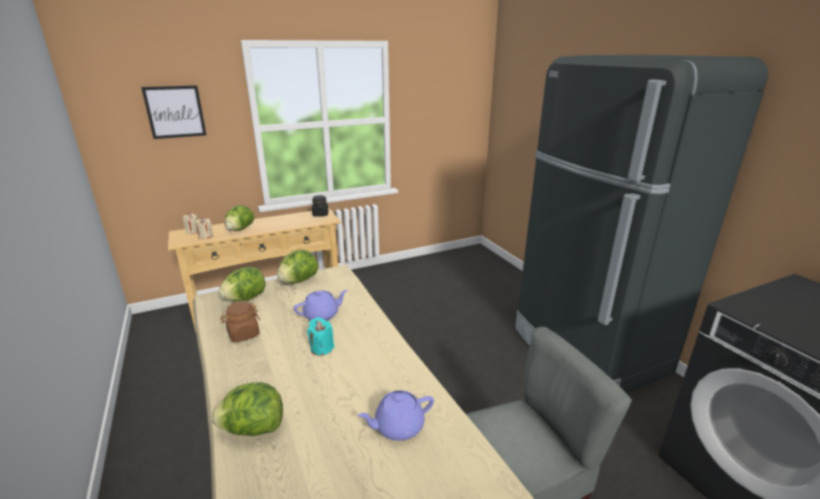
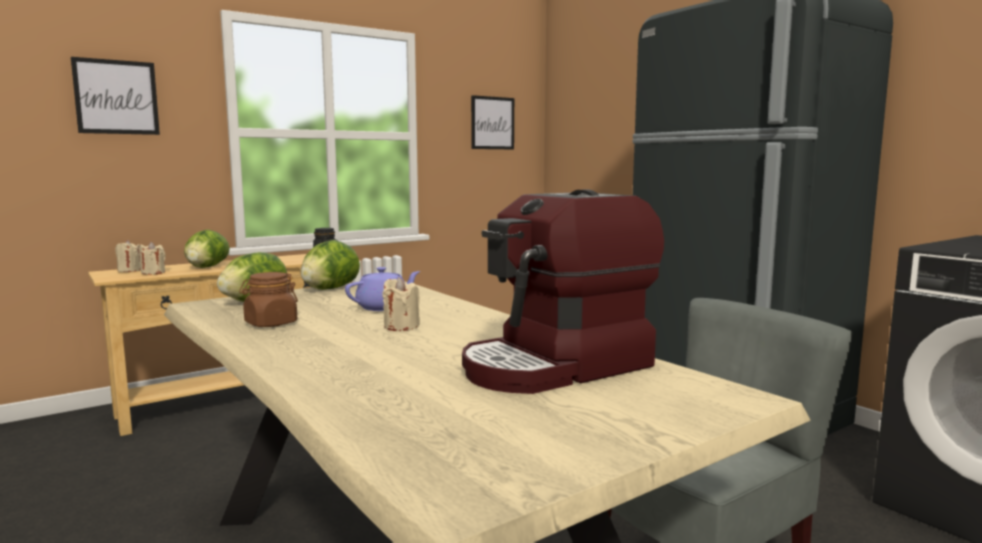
camera: 10 degrees left, 15 degrees down
(253, 429) = (338, 380): lettuce -> none
(321, 348) = (401, 326): turquoise candle -> beige candle
(398, 427) = (557, 367): purple teapot -> coffee machine
(449, 104) = (492, 123): none -> picture

